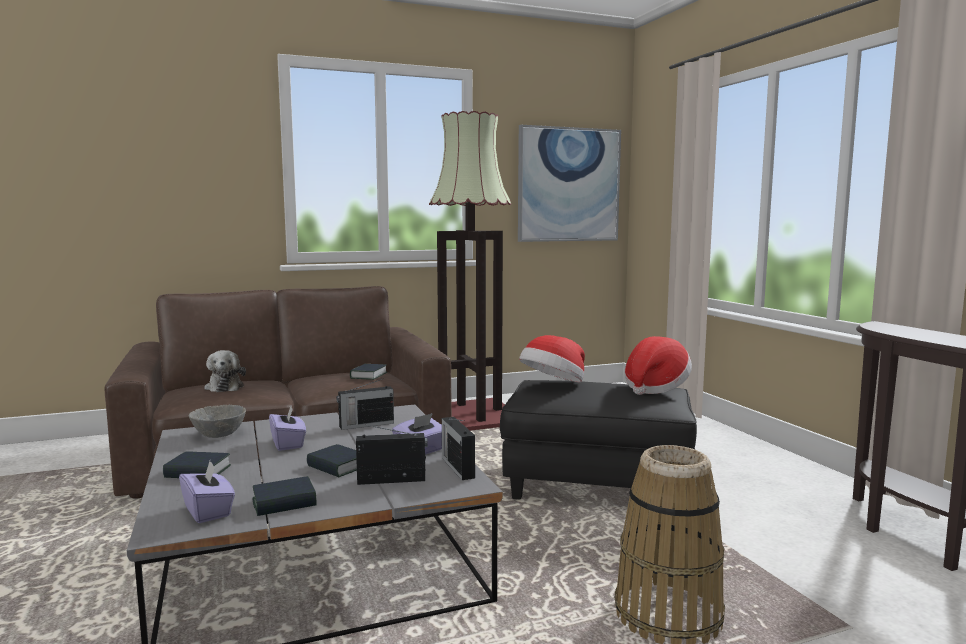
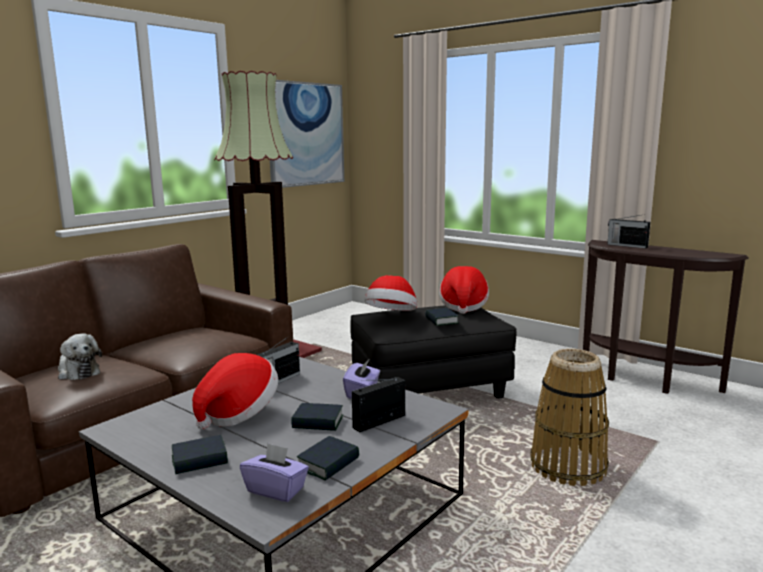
camera: 30 degrees left, 5 degrees up
(219, 435) = (153, 421): grey bowl -> none
(288, 443) = (238, 413): purple tissue box -> hat
(368, 375) = (212, 334): book -> book (441, 320)
(457, 467) = (410, 398): radio -> radio (626, 245)

